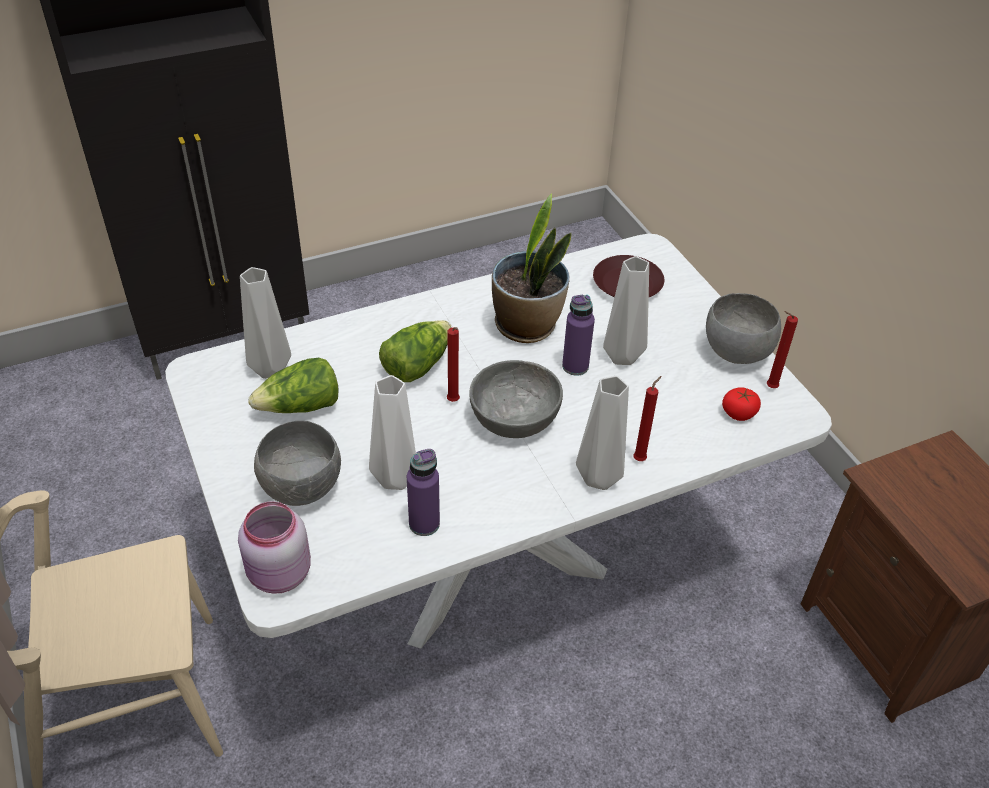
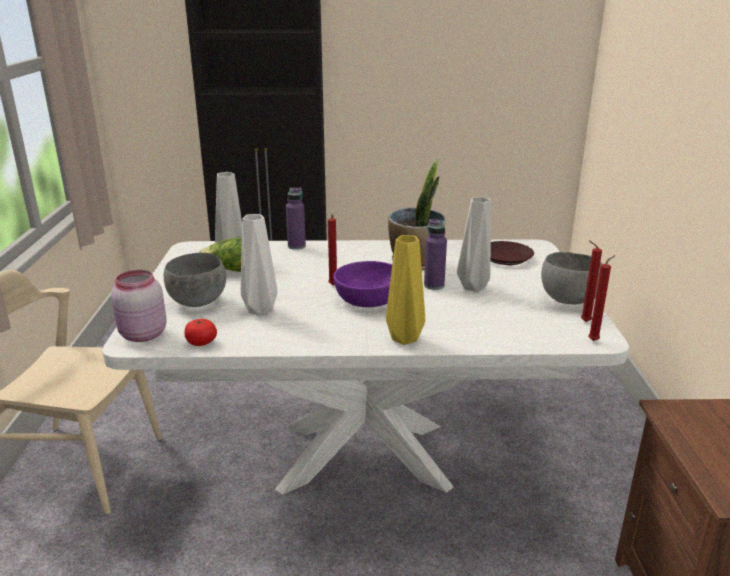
camera: 25 degrees right, 20 degrees down
(417, 364) = (324, 267): lettuce -> none
(424, 524) = (258, 333): purple bottle -> purple bottle (296, 246)
(514, 417) = (368, 299): grey bowl -> purple bowl
(598, 477) = (404, 337): grey vase -> yellow vase
(641, 459) = (446, 335): red candle -> red candle (595, 340)
(738, 413) = (546, 329): tomato -> tomato (201, 342)

